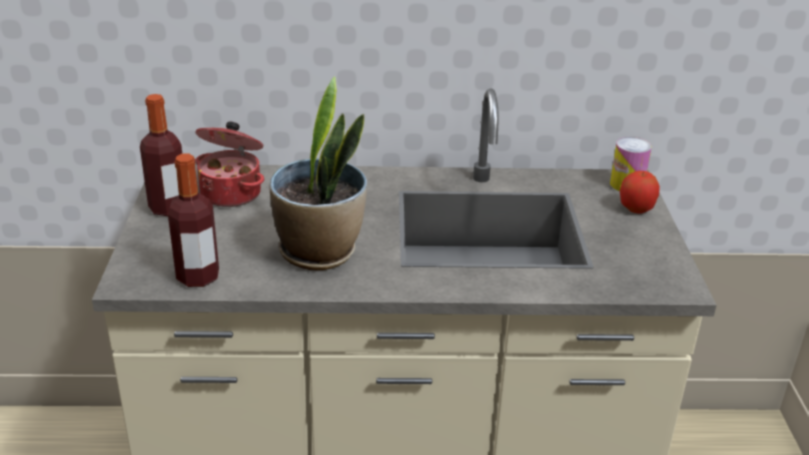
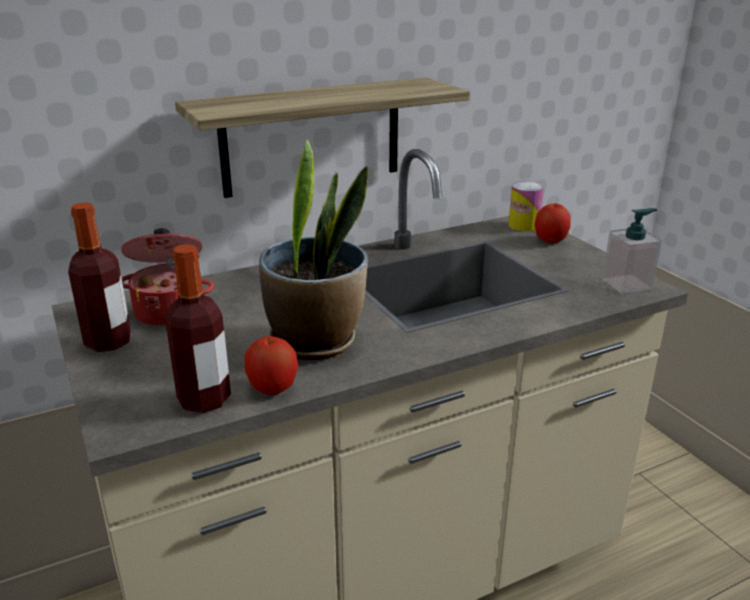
camera: 25 degrees left, 5 degrees down
(253, 282) = (272, 388): none -> apple
(403, 57) = (312, 137): none -> shelf
(661, 277) = (627, 284): none -> soap dispenser

